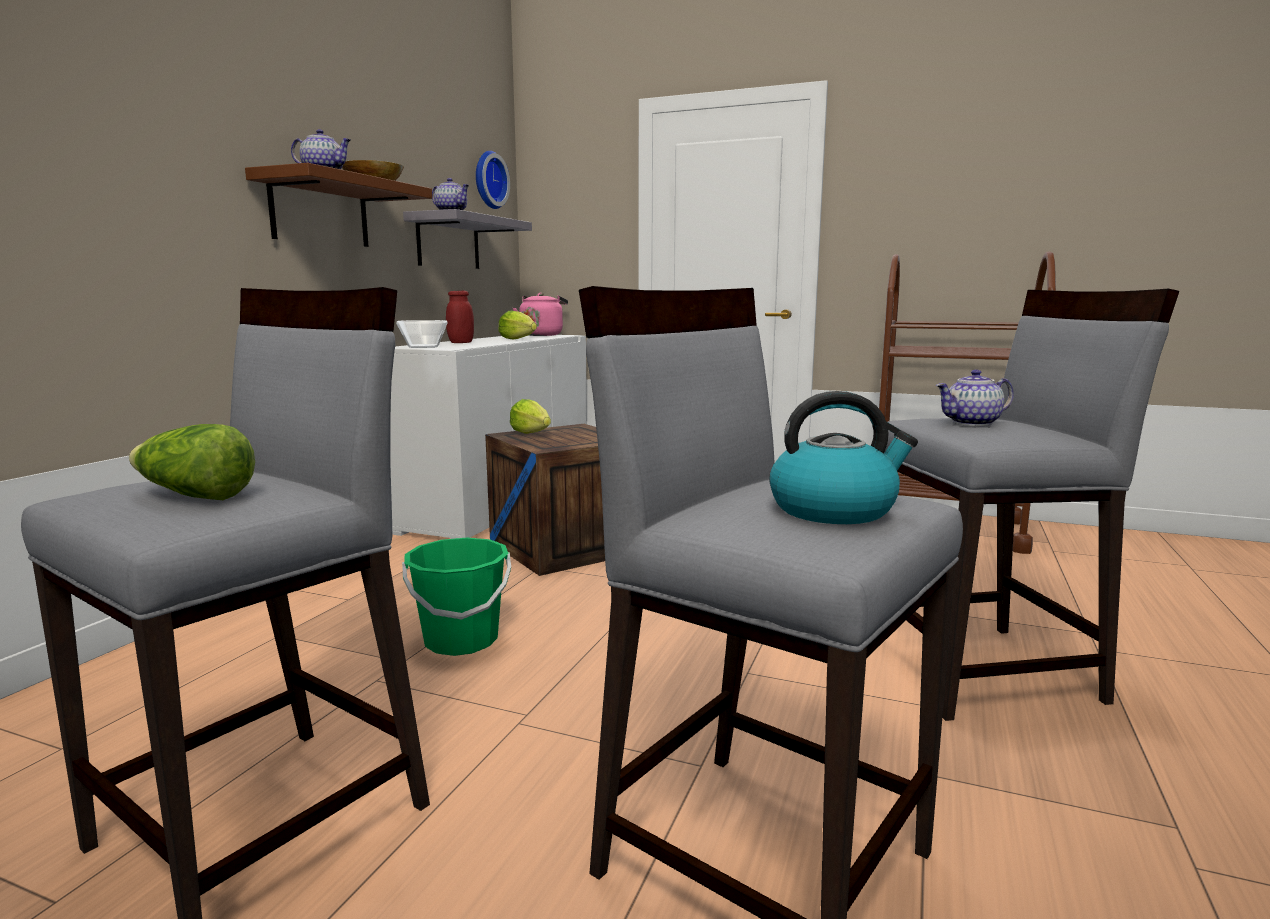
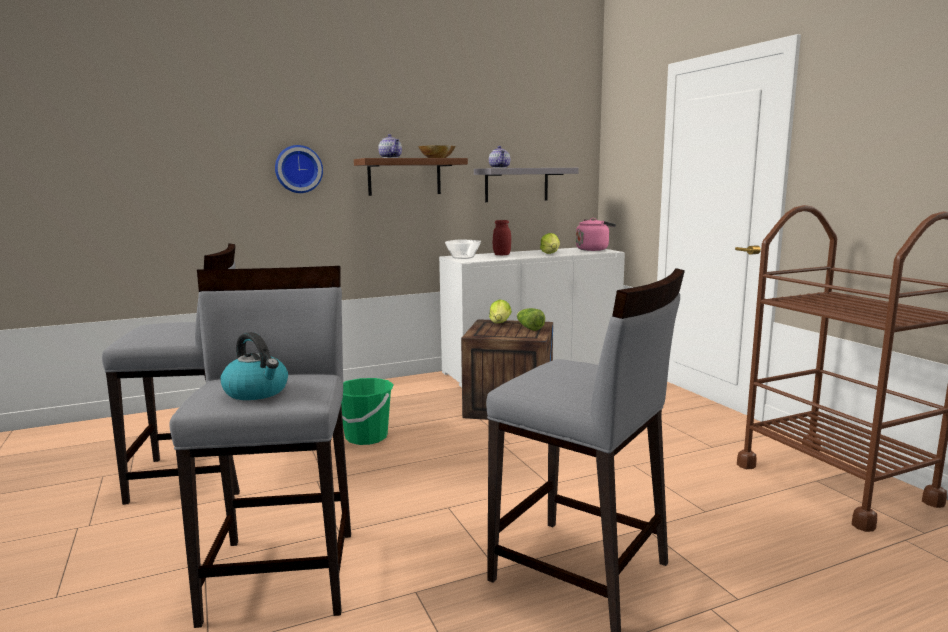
camera: 45 degrees right, 0 degrees up
(194, 496) = (157, 332): lettuce -> lettuce (529, 328)
(488, 180) = (564, 136): wall clock -> wall clock (298, 169)
(972, 423) = (565, 372): teapot -> none

